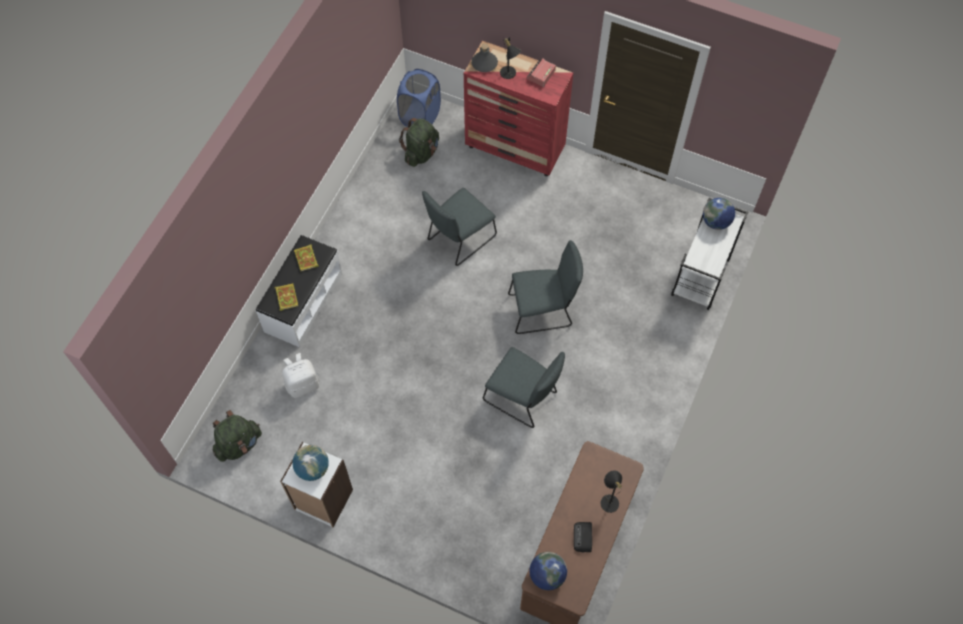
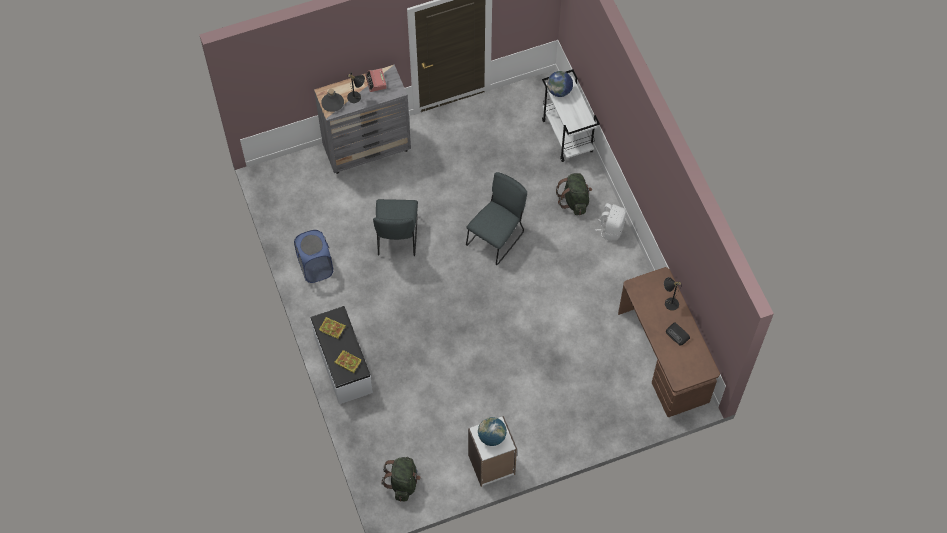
camera: 45 degrees left, 0 degrees up
(303, 384) = (401, 412): white backpack -> white backpack (611, 229)
(420, 116) = (280, 180): blue laundry basket -> blue laundry basket (315, 267)
(421, 153) = (309, 203): green backpack -> green backpack (574, 201)
(515, 148) = (367, 149): red dresser -> grey dresser
(523, 398) = (542, 300): grey chair -> none
(547, 575) = (680, 372): globe -> none

